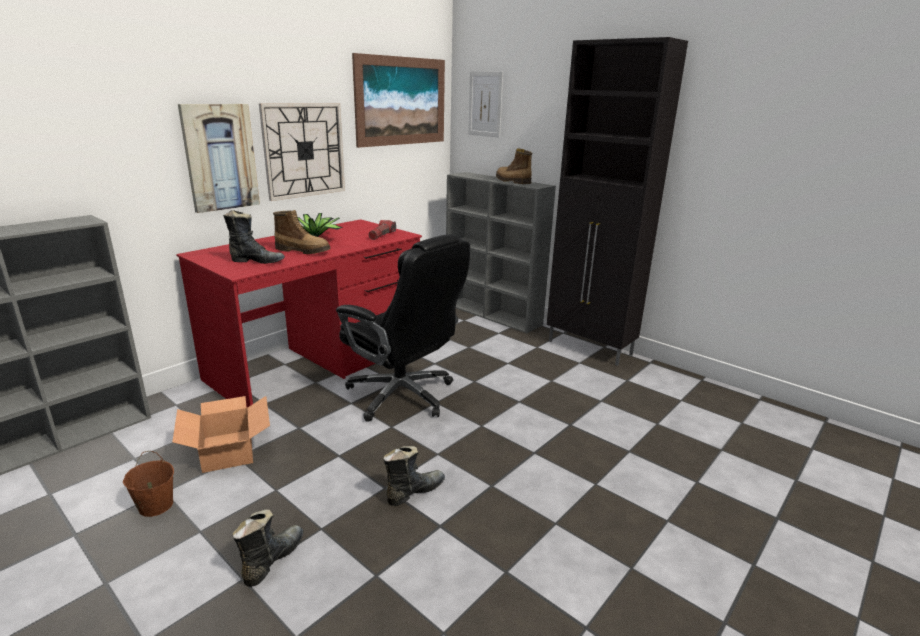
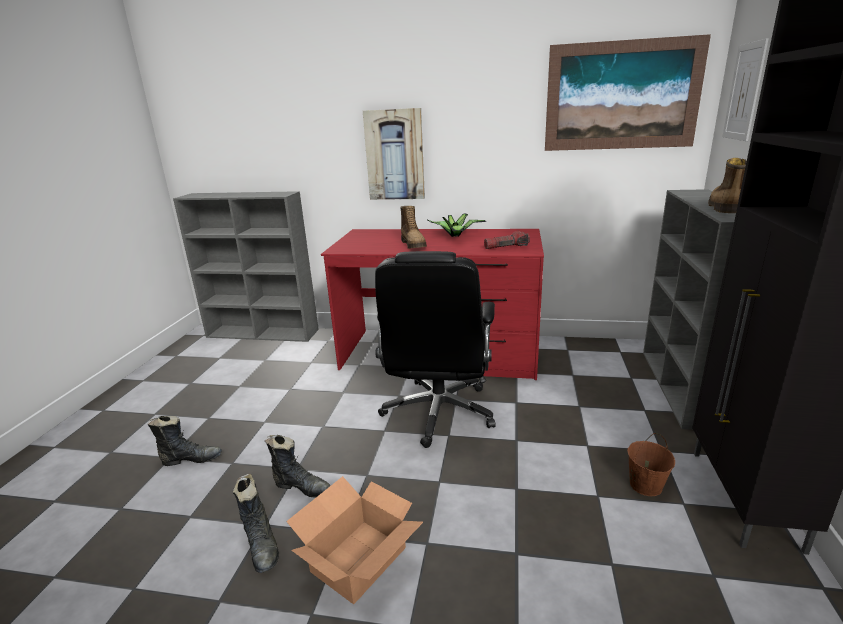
camera: 60 degrees right, 0 degrees up
(155, 506) = (225, 391): brown bucket -> brown bucket (645, 485)
(227, 451) = (293, 382): cardboard box -> cardboard box (357, 560)
(257, 261) = (368, 245): black boot -> black boot (262, 545)
(304, 150) = (478, 152): wall clock -> none

